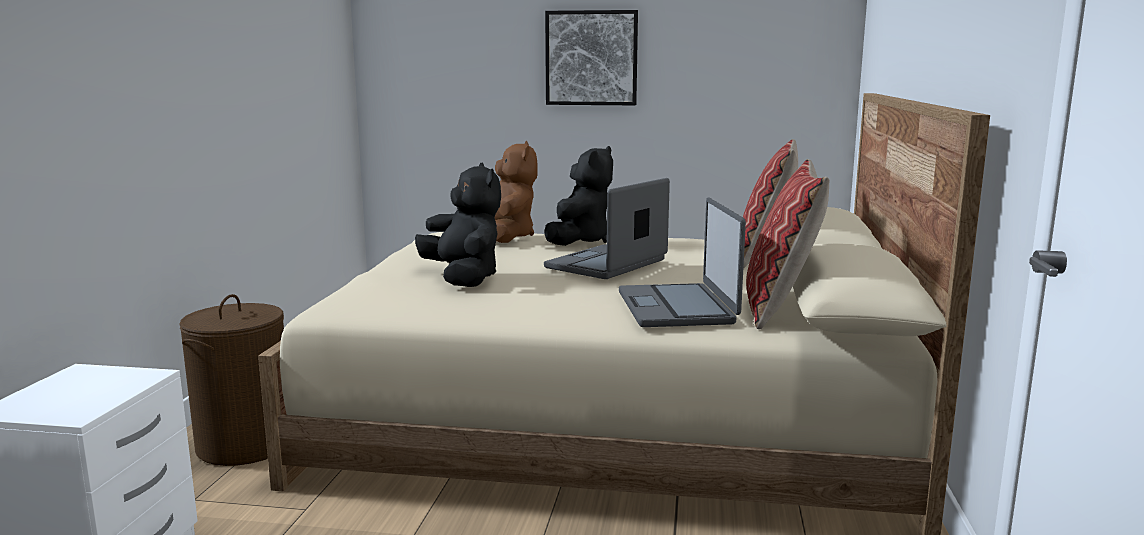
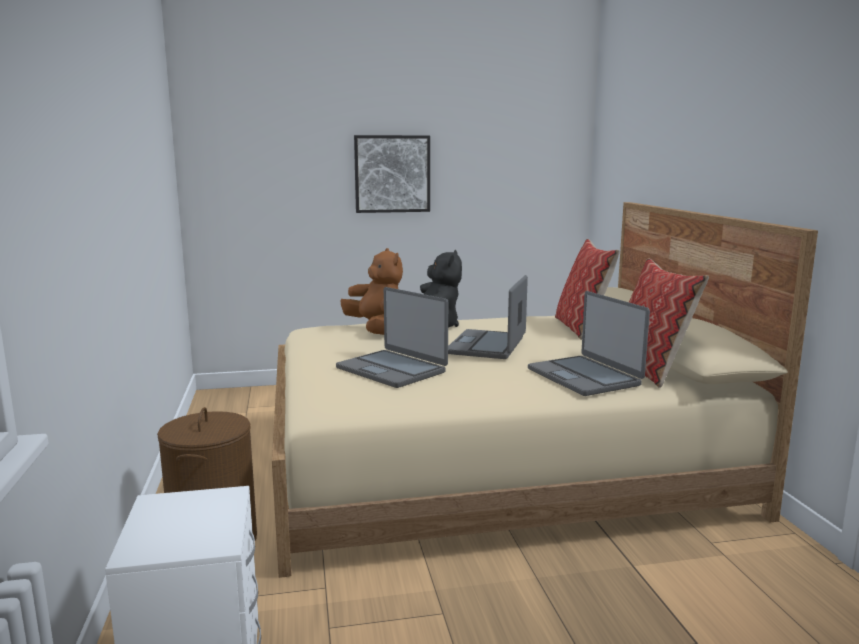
camera: 20 degrees left, 0 degrees up
(463, 278) = (392, 370): black plush toy -> laptop

